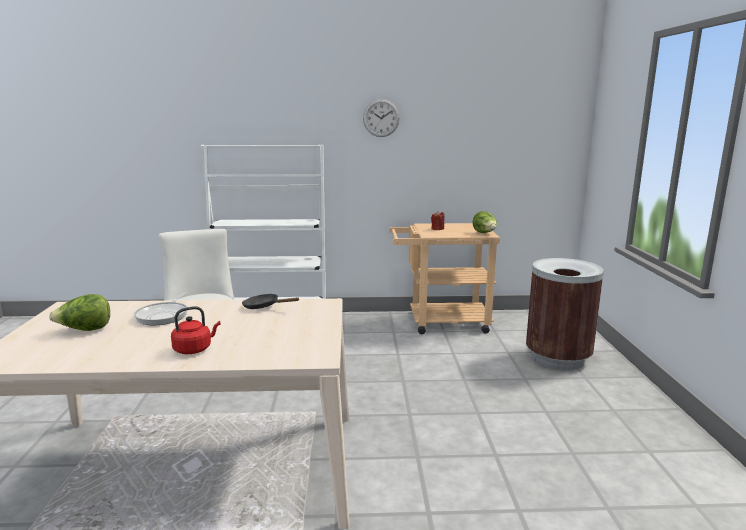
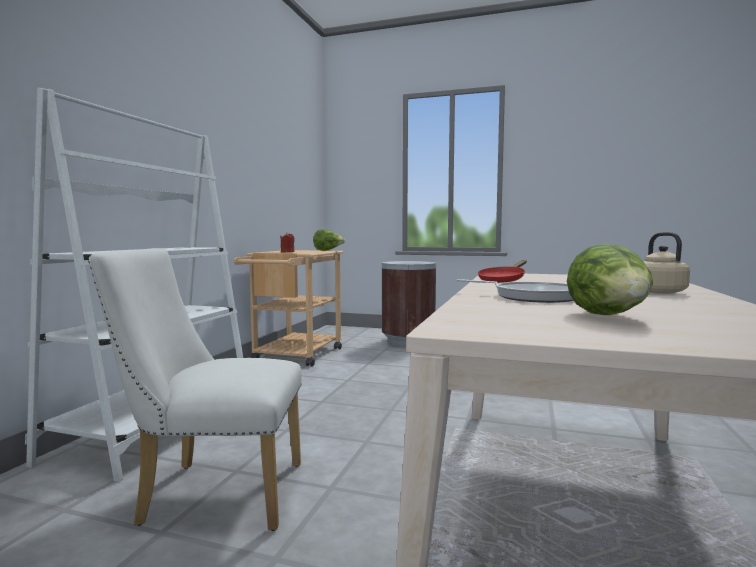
camera: 70 degrees left, 10 degrees down
(194, 349) = (657, 291): red kettle -> beige kettle
(264, 307) = (503, 280): black frying pan -> red frying pan
(381, 118) = (214, 122): wall clock -> none

